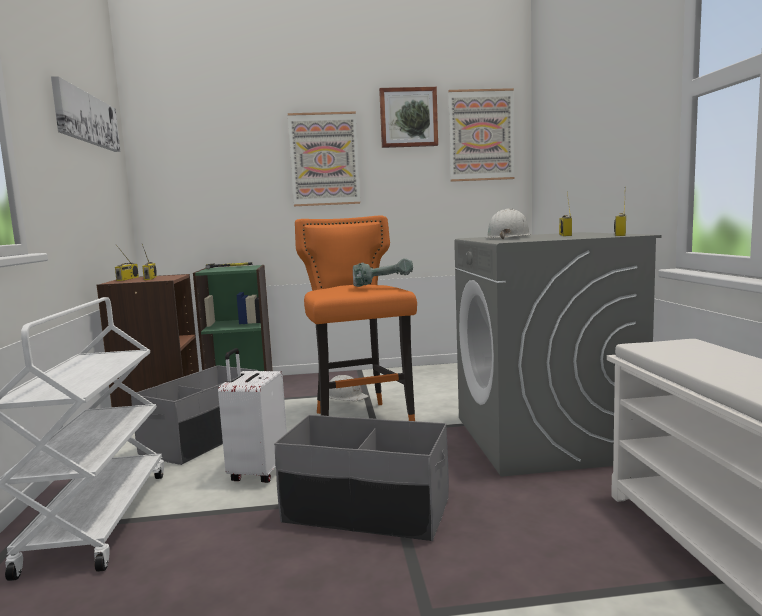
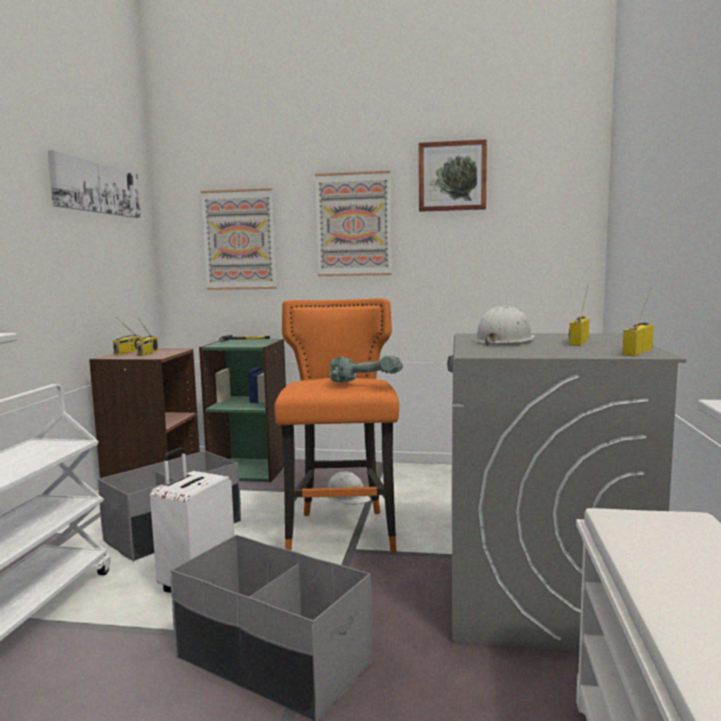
camera: 15 degrees right, 0 degrees up
(481, 135) = (541, 196): picture -> picture (239, 240)

